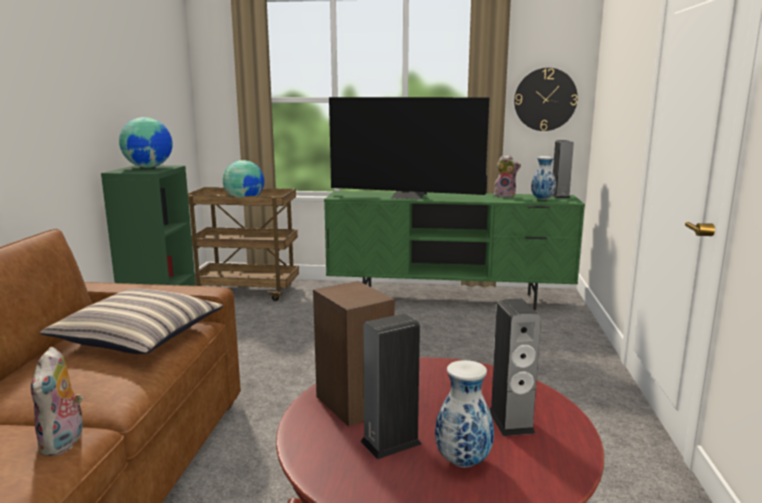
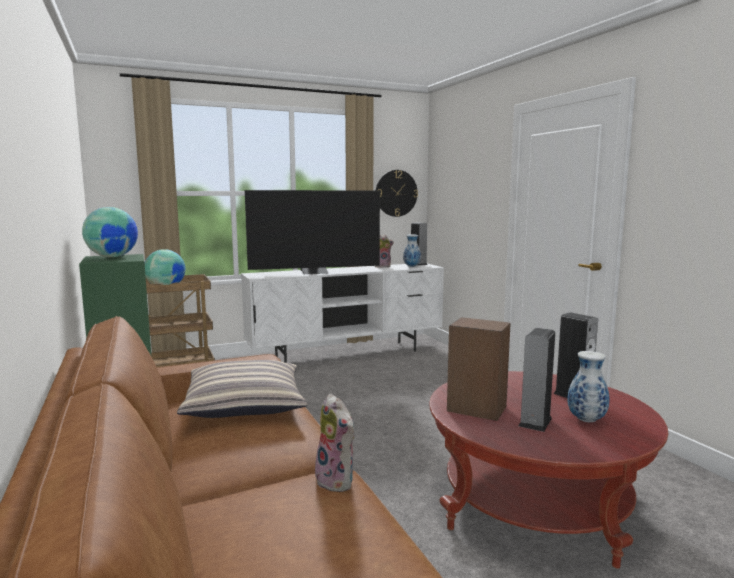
camera: 30 degrees left, 5 degrees down
(449, 299) = (348, 354): green tv stand -> white tv stand

